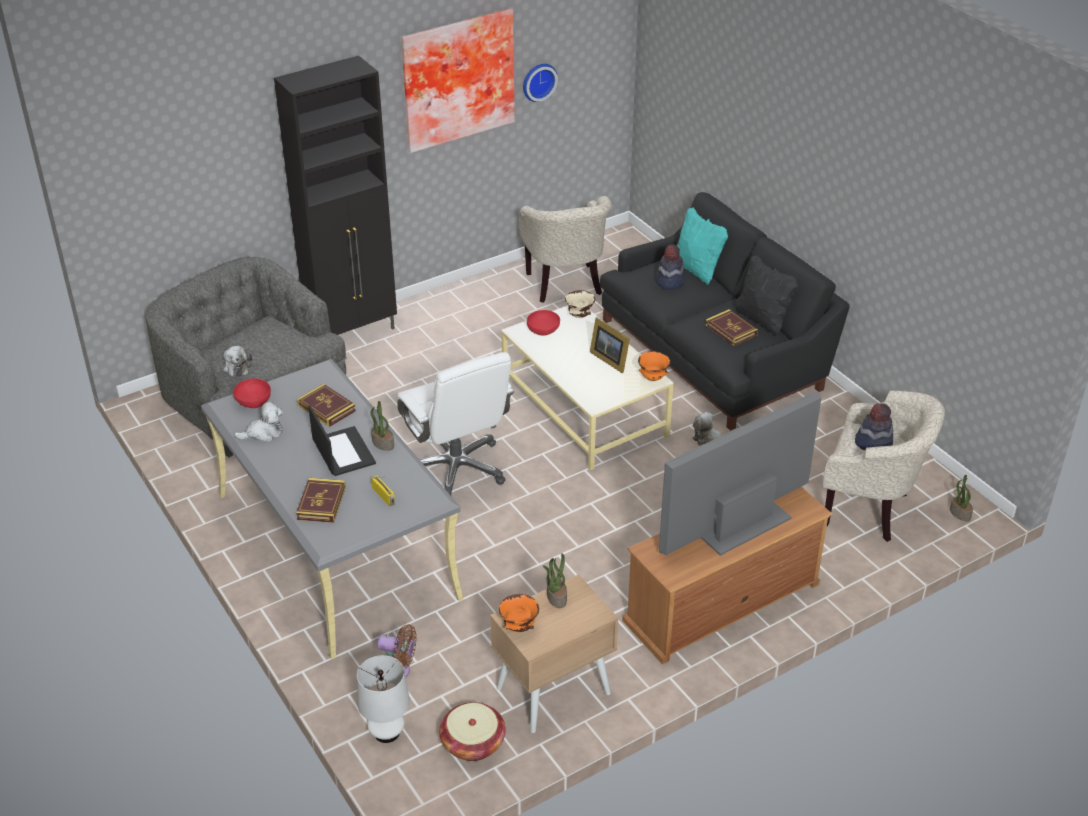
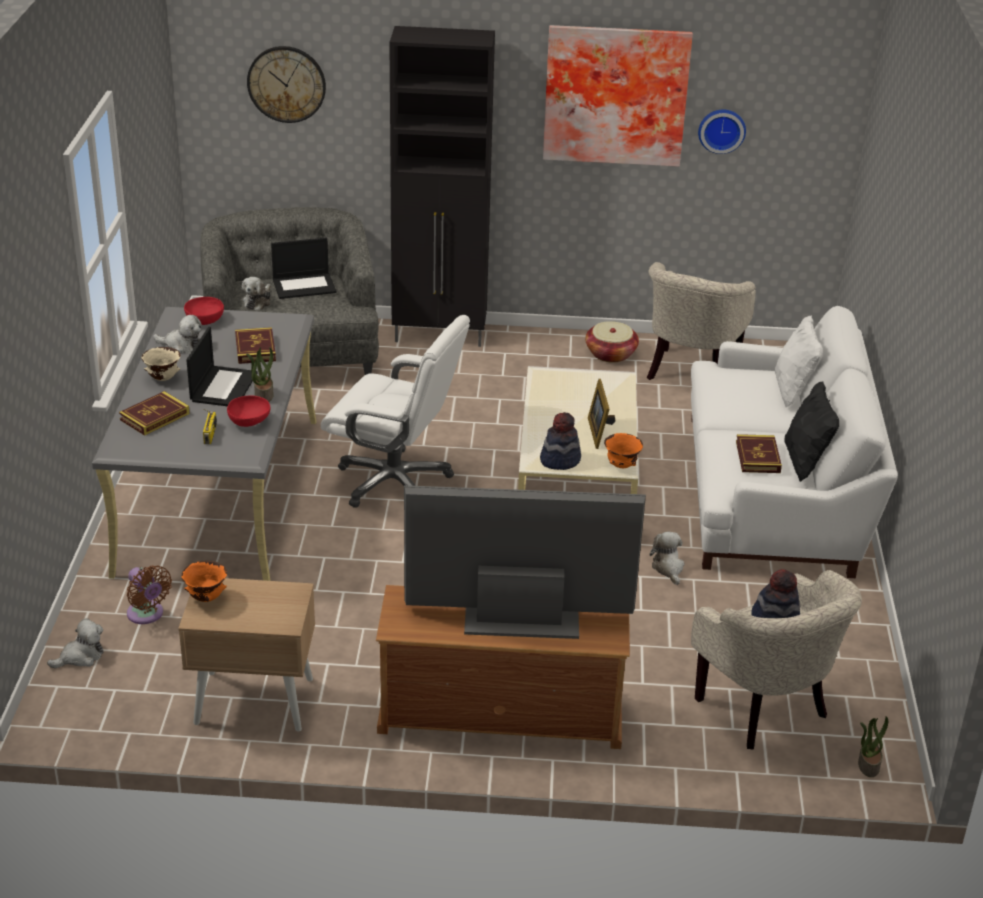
camera: 35 degrees right, 5 degrees down
(180, 161) = (286, 84): none -> wall clock
(259, 336) = (304, 286): none -> laptop
(386, 732) = (80, 657): white table lamp -> plush toy
(457, 468) = (395, 482): white office chair -> white office chair turned 75 degrees counterclockwise
(473, 743) = (136, 704): basket -> basket (611, 354)
(543, 330) = (567, 382): red bowl -> red bowl (249, 422)
(556, 597) = (268, 591): potted plant -> none
(579, 315) = (618, 384): beige bowl -> beige bowl (163, 378)
(669, 281) = (749, 389): hat -> hat (559, 459)
(697, 270) = (793, 391): turquoise pillow -> white pillow
(715, 352) = (775, 493): black sofa -> white sofa

